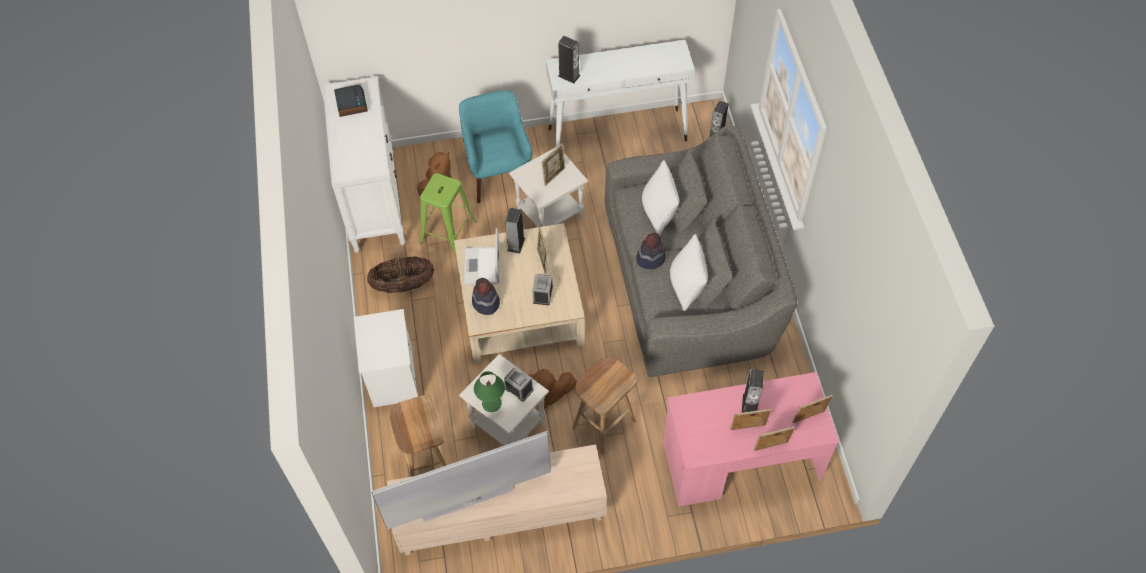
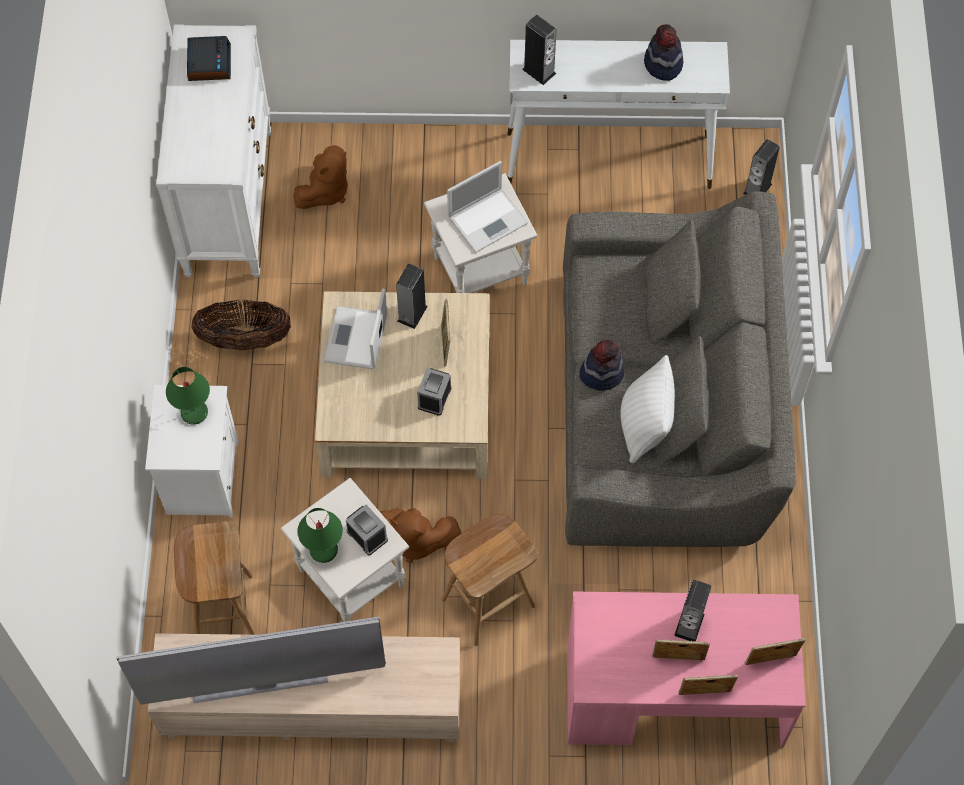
camera: 10 degrees right, 5 degrees up
(385, 330) = (194, 413): none -> green table lamp
(448, 232) = (325, 269): green stool -> none
(486, 303) = (349, 395): hat -> hat (663, 64)
(498, 175) = (418, 194): turquoise armchair -> none
(554, 176) = (488, 219): picture frame -> laptop
(658, 213) = (629, 305): white pillow -> none

